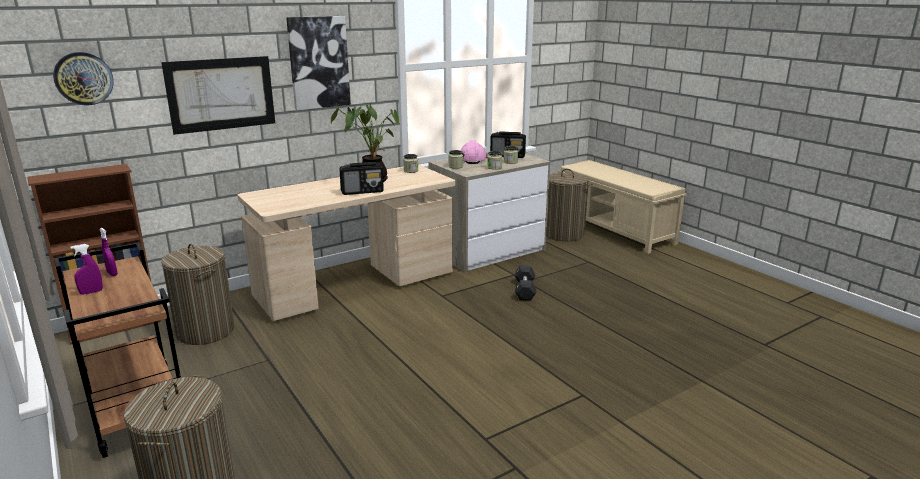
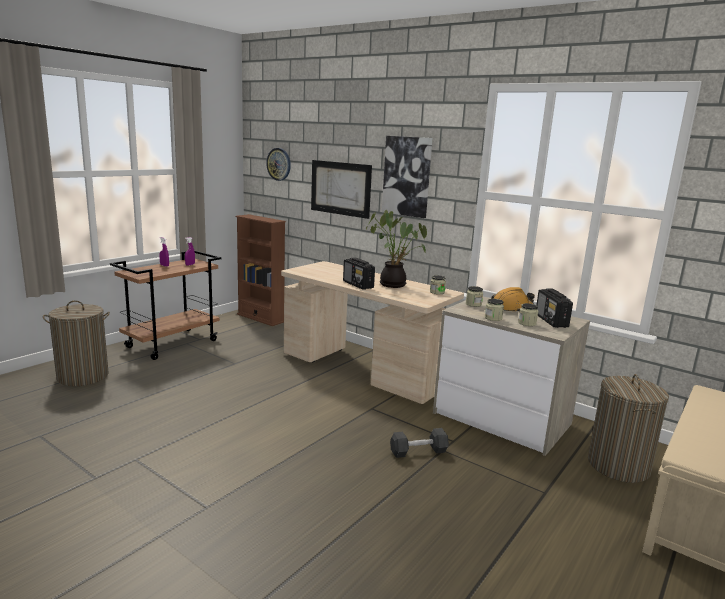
camera: 70 degrees right, 5 degrees down
(205, 331) = (265, 339): laundry basket -> none
(472, 159) = (511, 308): pink hard hat -> orange hard hat

